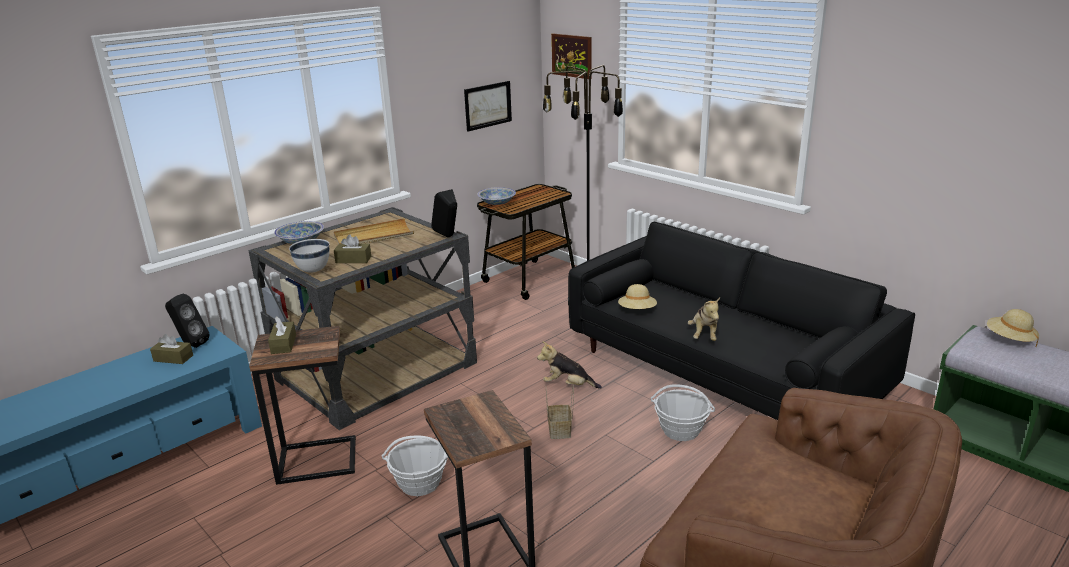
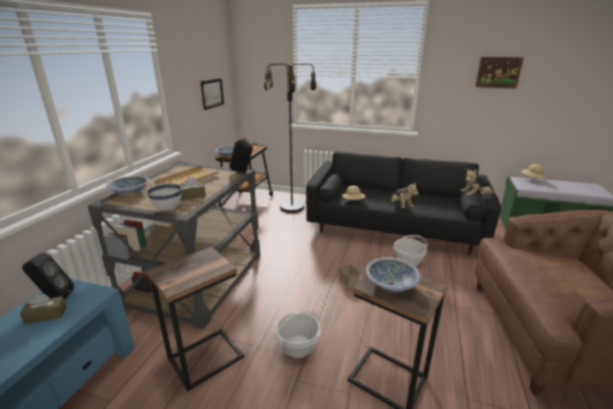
camera: 30 degrees left, 0 degrees up
(283, 344) = (180, 271): brown tissue box -> none
(469, 417) = (391, 283): none -> bowl
(568, 385) = (326, 254): plush toy -> plush toy (475, 196)
(572, 56) = (257, 62): picture -> picture (498, 72)

